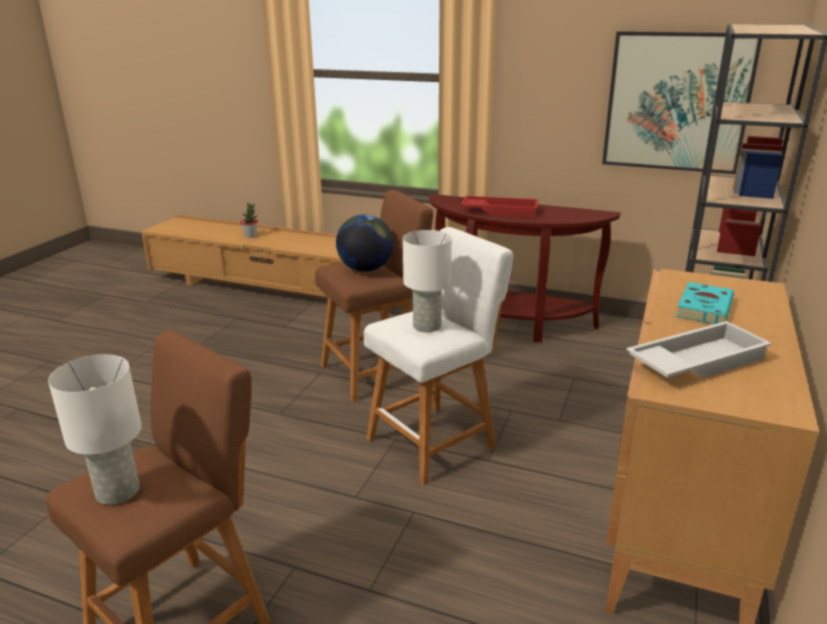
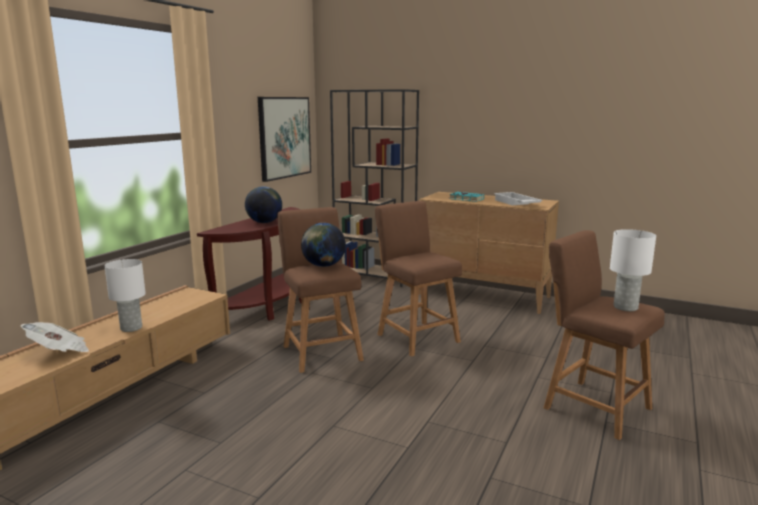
camera: 85 degrees left, 10 degrees down
(250, 236) = (59, 351): potted plant -> newspaper
(427, 325) = (424, 256): white table lamp -> white table lamp (130, 328)
(436, 440) = (415, 337): white stool -> brown stool
(500, 211) = (264, 222): red tray -> globe

